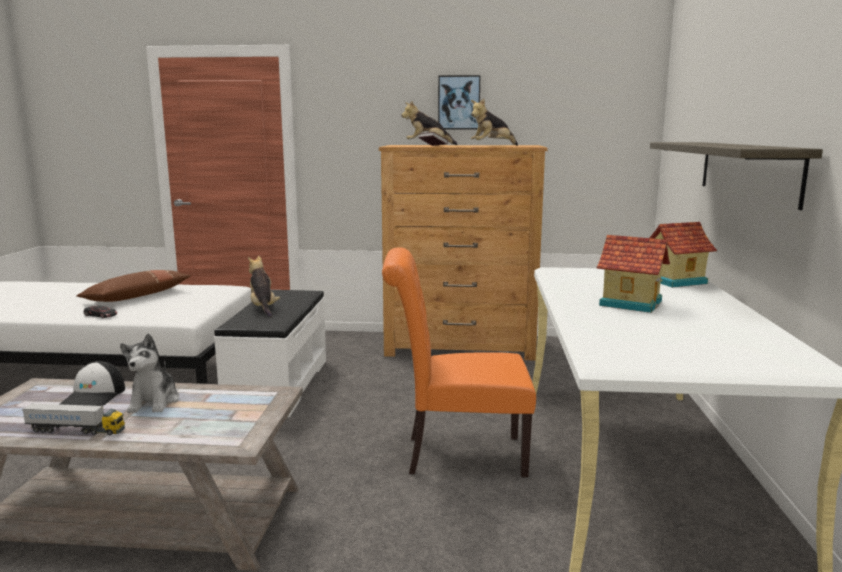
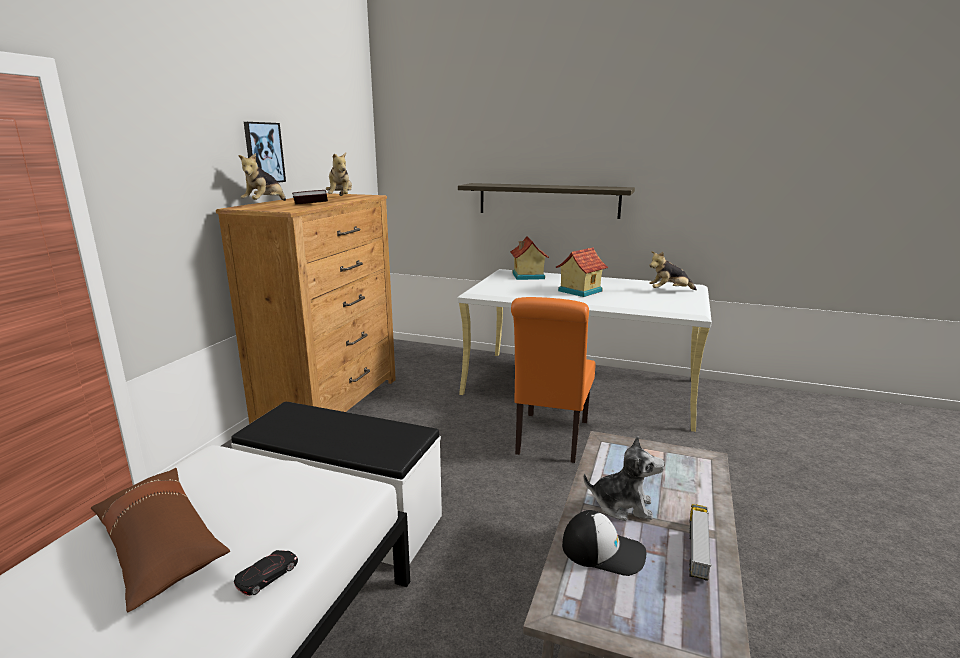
camera: 75 degrees left, 5 degrees up
(263, 308) = (334, 438): plush toy -> plush toy (669, 291)

